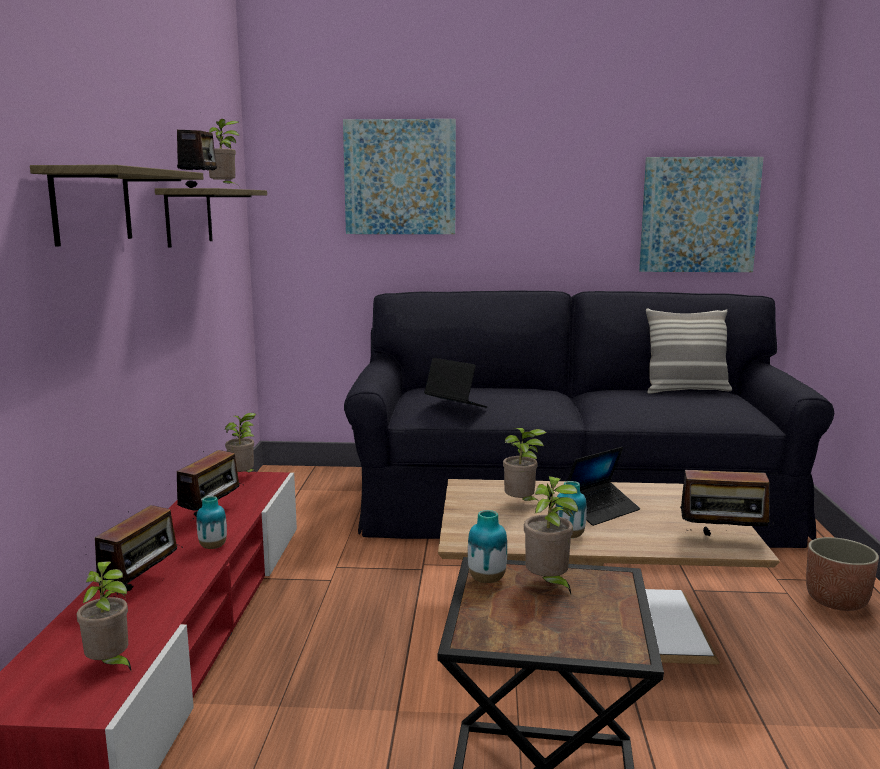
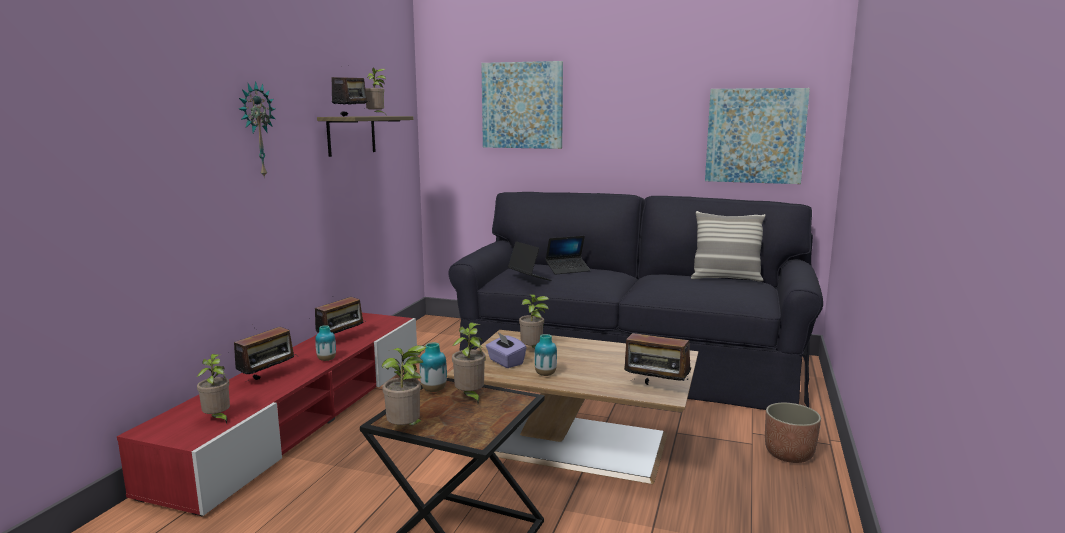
camera: 15 degrees right, 0 degrees up
(92, 206) = (256, 130): shelf -> wall clock
(243, 477) = (380, 318): potted plant -> potted plant (406, 430)
(501, 524) = (505, 362): none -> purple tissue box
(600, 510) = (586, 360): laptop -> laptop (567, 270)

